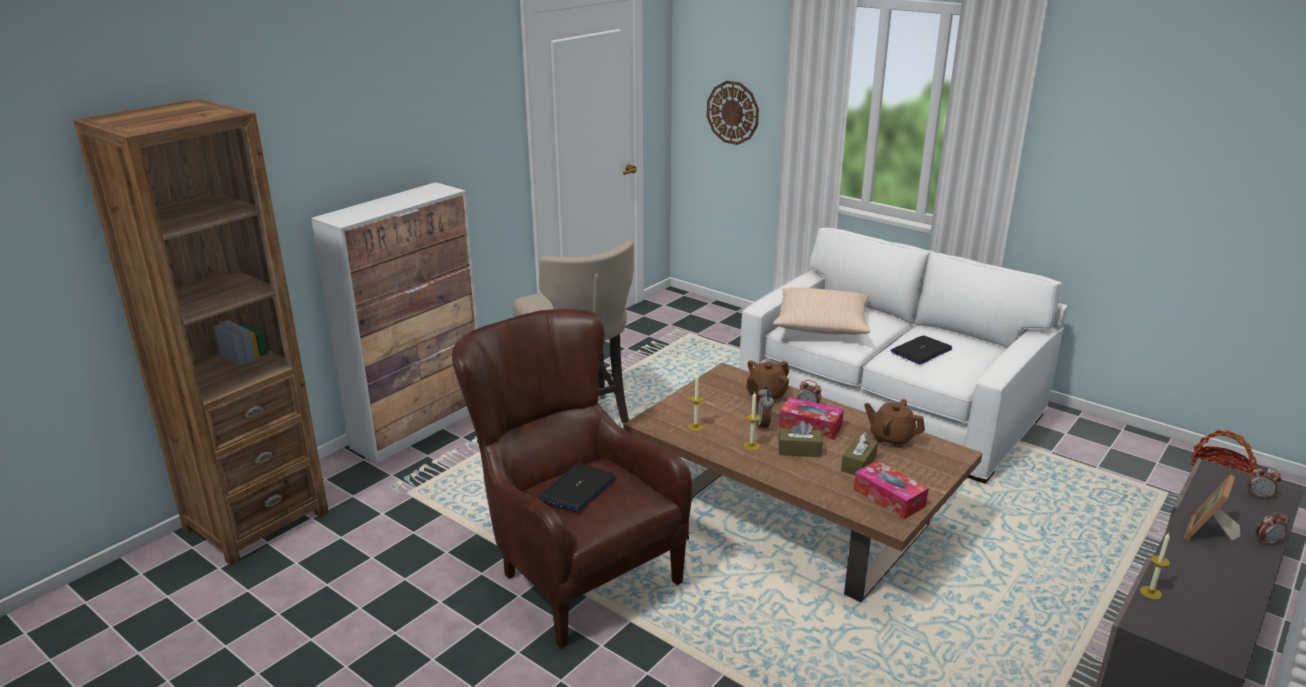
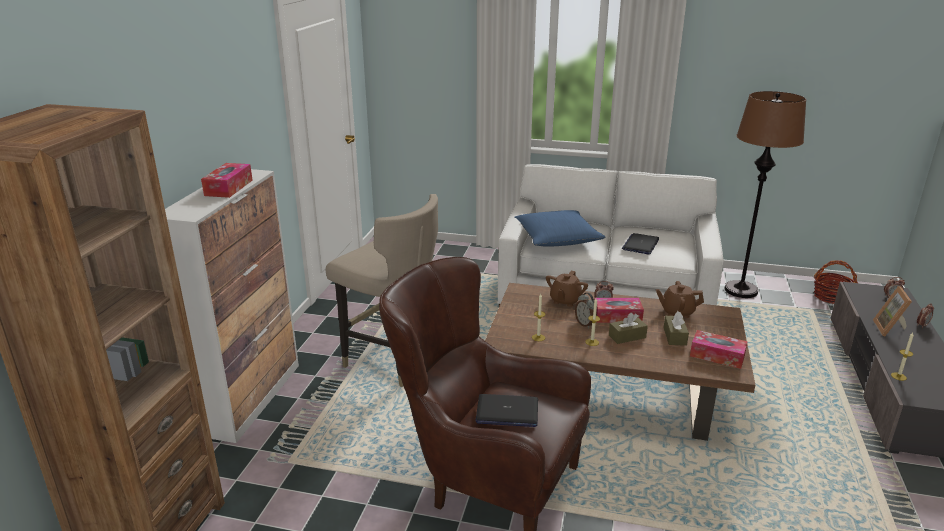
camera: 25 degrees left, 0 degrees up
(406, 200) = (229, 188): none -> tissue box
(578, 488) = (507, 412): laptop -> laptop turned 90 degrees counterclockwise
(733, 112) = (425, 82): wall clock -> none
(821, 324) = (557, 238): beige pillow -> blue pillow
(1081, 444) = (741, 290): none -> brown floor lamp

